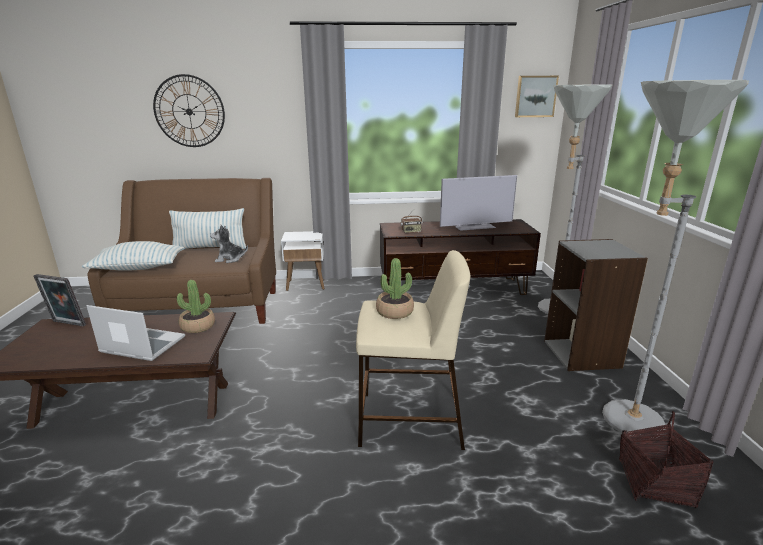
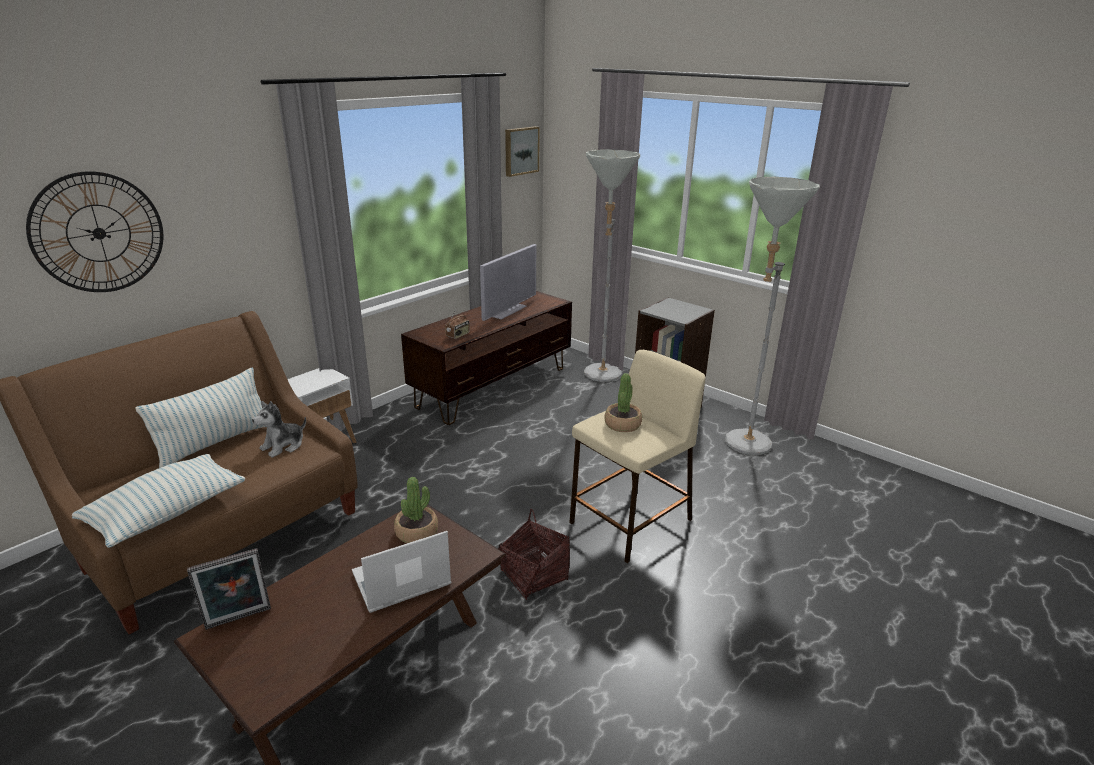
camera: 45 degrees left, 5 degrees up
(655, 483) = (799, 476): basket -> basket (534, 575)

